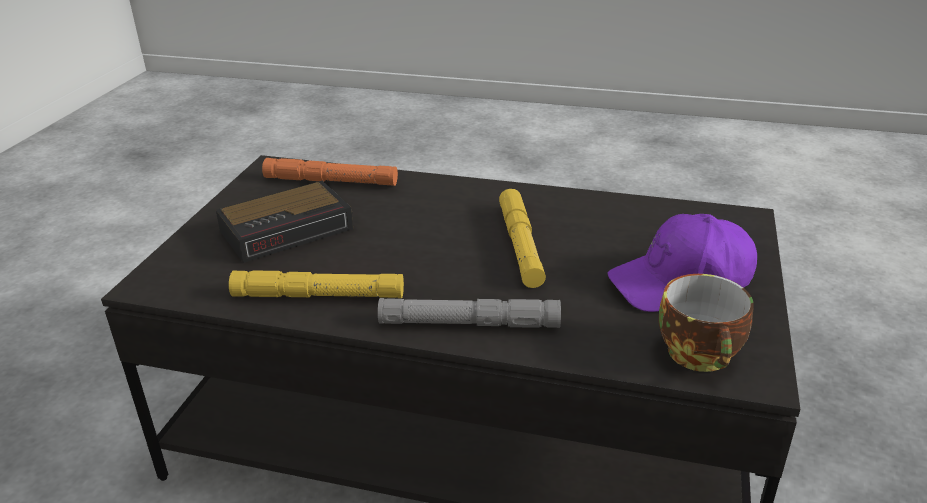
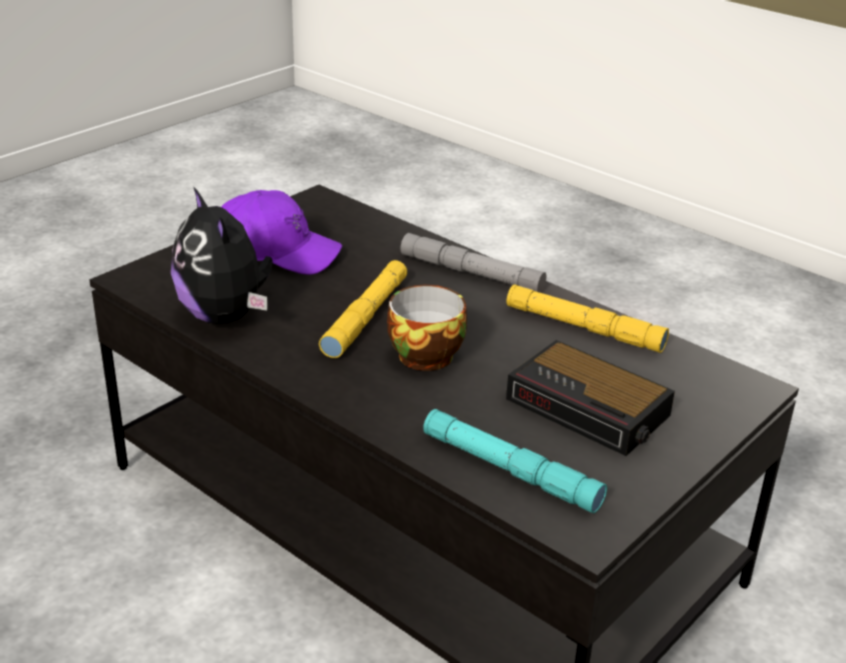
camera: 155 degrees left, 0 degrees up
(289, 229) = (590, 408): alarm clock -> alarm clock turned 135 degrees counterclockwise
(331, 181) = (510, 470): orange flashlight -> turquoise flashlight
(626, 213) = (225, 316): none -> plush toy
(702, 355) = (334, 214): cup -> cup (425, 353)

